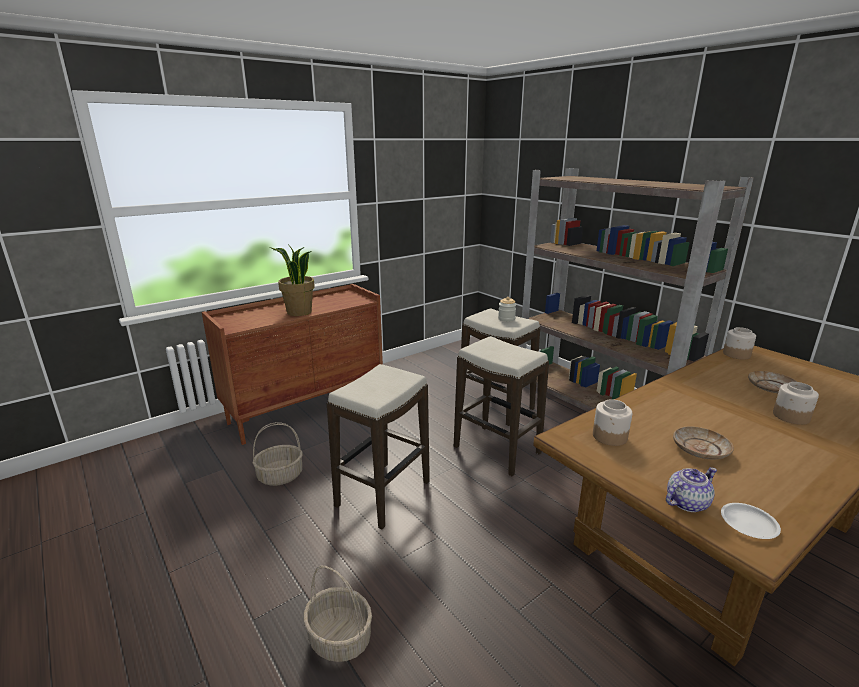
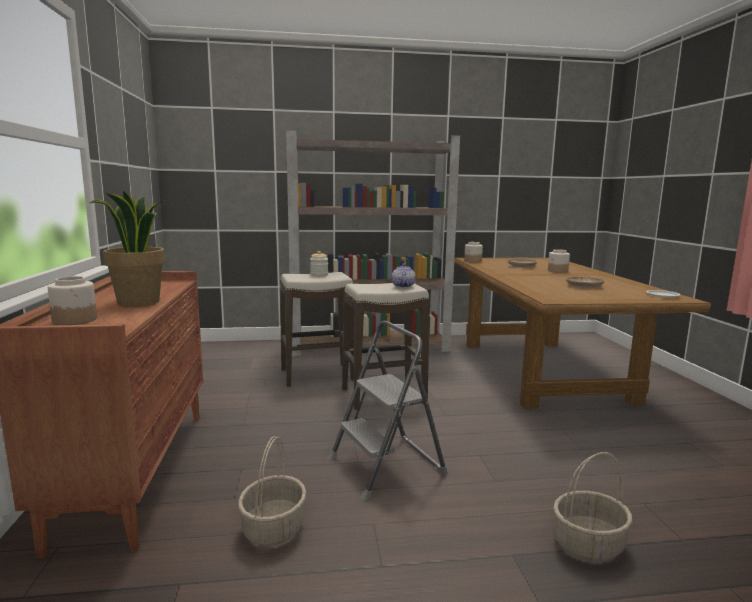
camera: 60 degrees left, 10 degrees down
(383, 494) = (390, 465): stool -> grey step ladder
(610, 436) = (557, 293): jar -> jar (75, 320)
(686, 502) = (640, 298): teapot -> teapot (402, 286)

